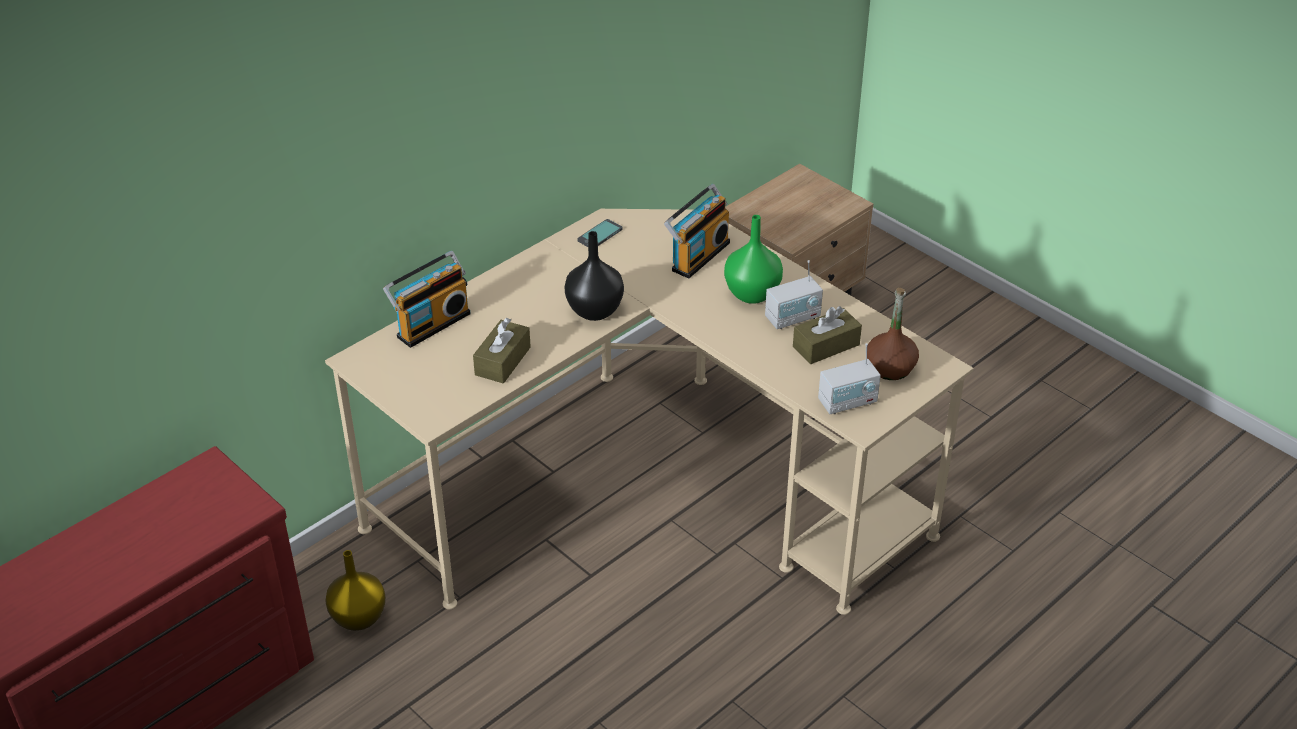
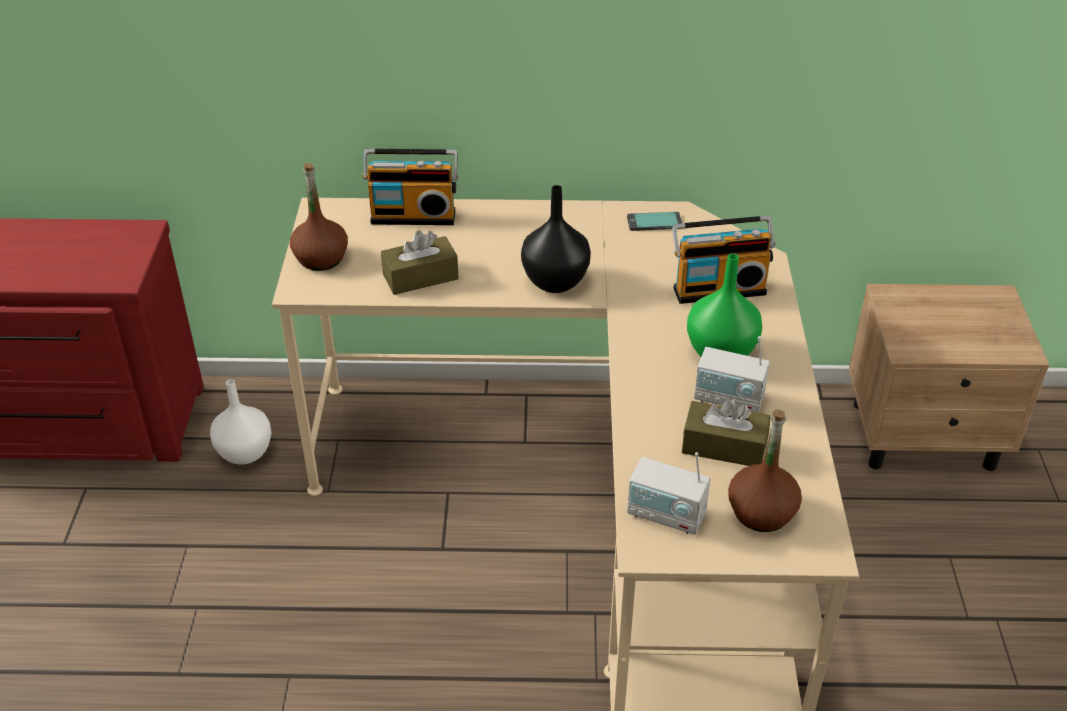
camera: 45 degrees right, 0 degrees up
(358, 617) = (245, 452): yellow vase -> white vase
(412, 391) = (321, 258): none -> brown bottle

